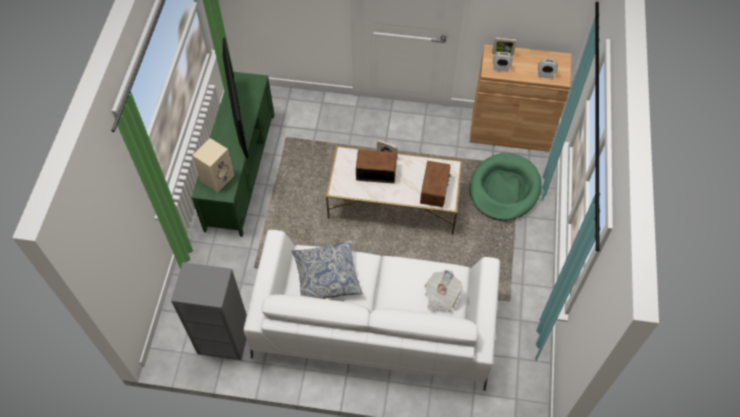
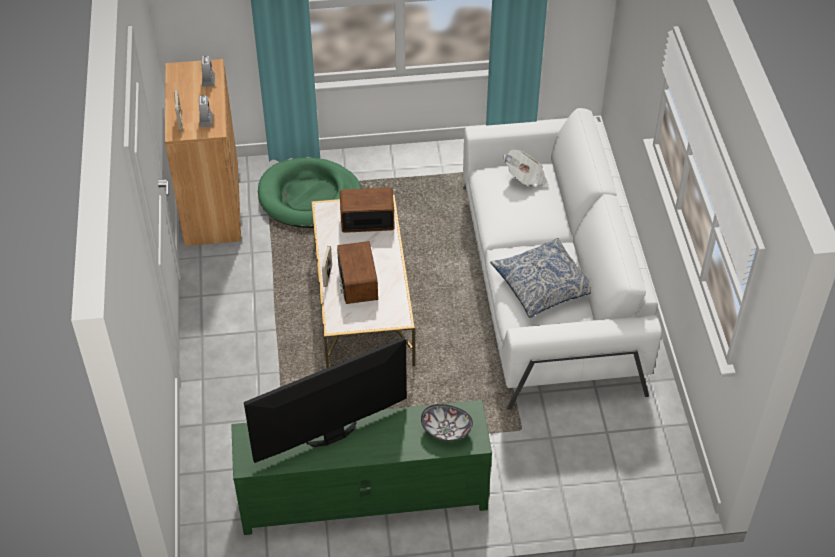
camera: 105 degrees left, 10 degrees down
(217, 177) = (446, 431): beige speaker -> bowl
(223, 339) = (639, 433): grey bookcase -> none

